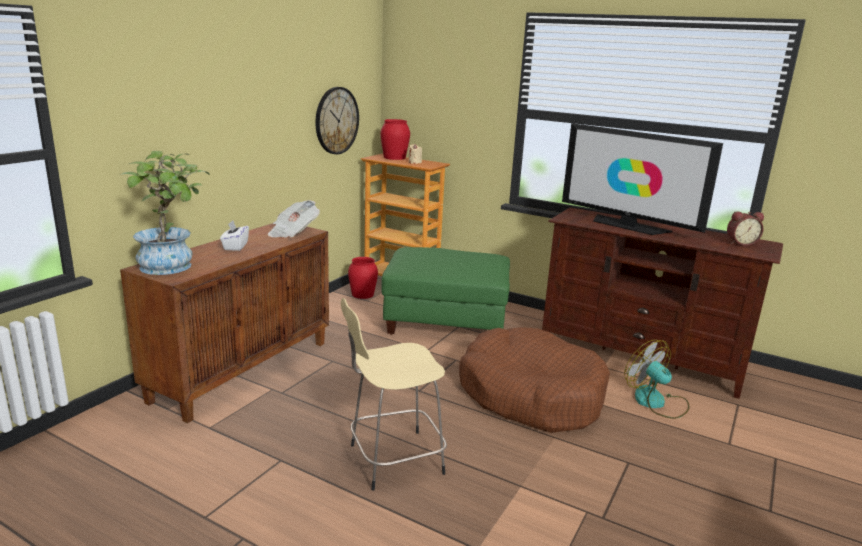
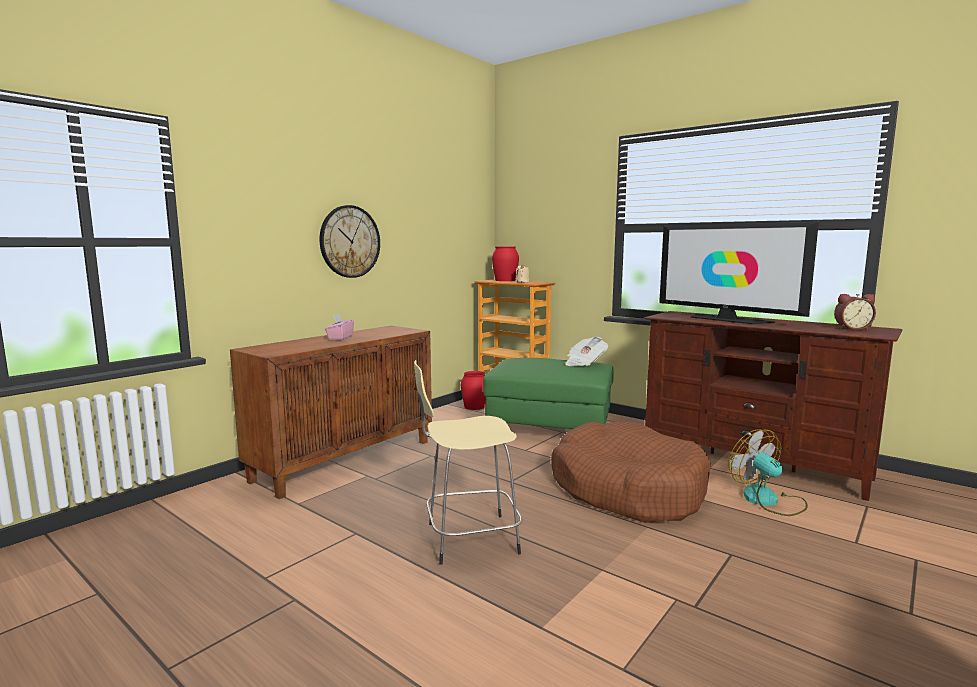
camera: 10 degrees right, 10 degrees down
(173, 267) = (276, 348): potted plant -> none
(235, 246) = (340, 338): white tissue box -> pink tissue box
(293, 232) = (397, 331): newspaper -> newspaper (584, 363)
(336, 120) = (450, 245): wall clock -> wall clock (350, 241)

